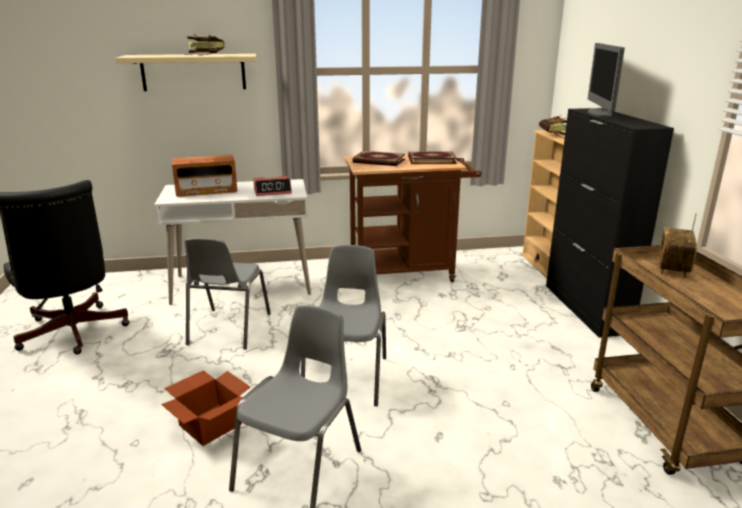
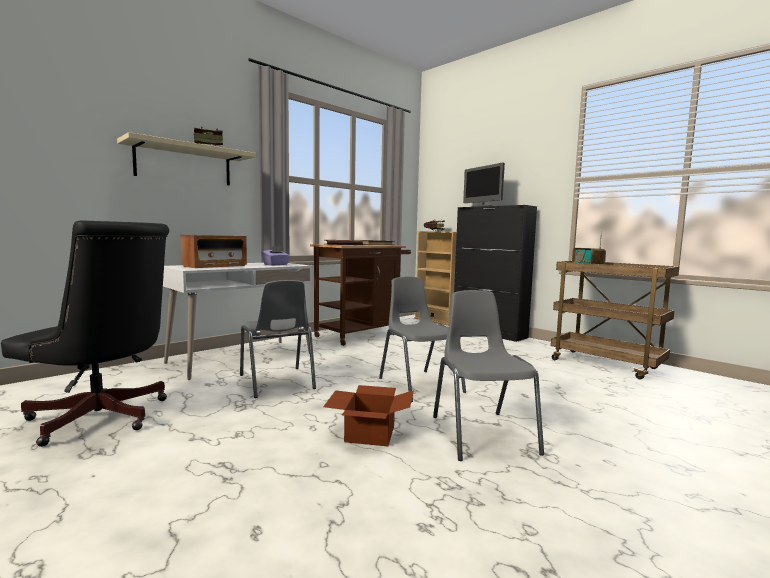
camera: 35 degrees left, 15 degrees down
(273, 191) = (276, 264): alarm clock -> purple tissue box

